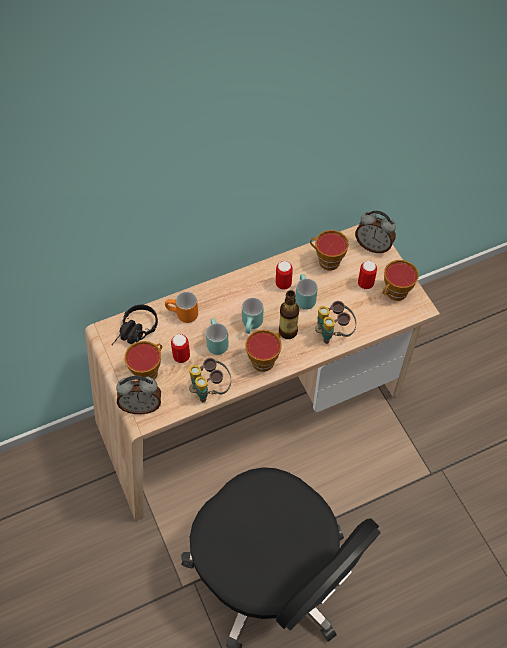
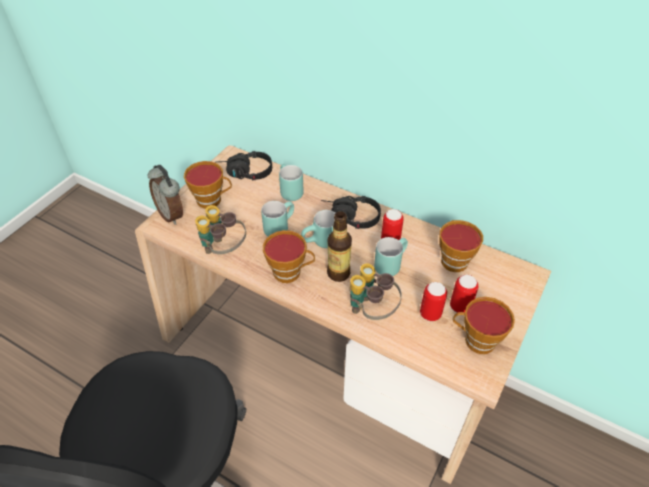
camera: 55 degrees right, 10 degrees down
(181, 356) = (244, 213): can -> can (430, 314)
(182, 315) = (288, 191): orange mug -> turquoise mug
(242, 294) = (349, 218): none -> black headphones
(373, 246) = (515, 288): alarm clock -> none

